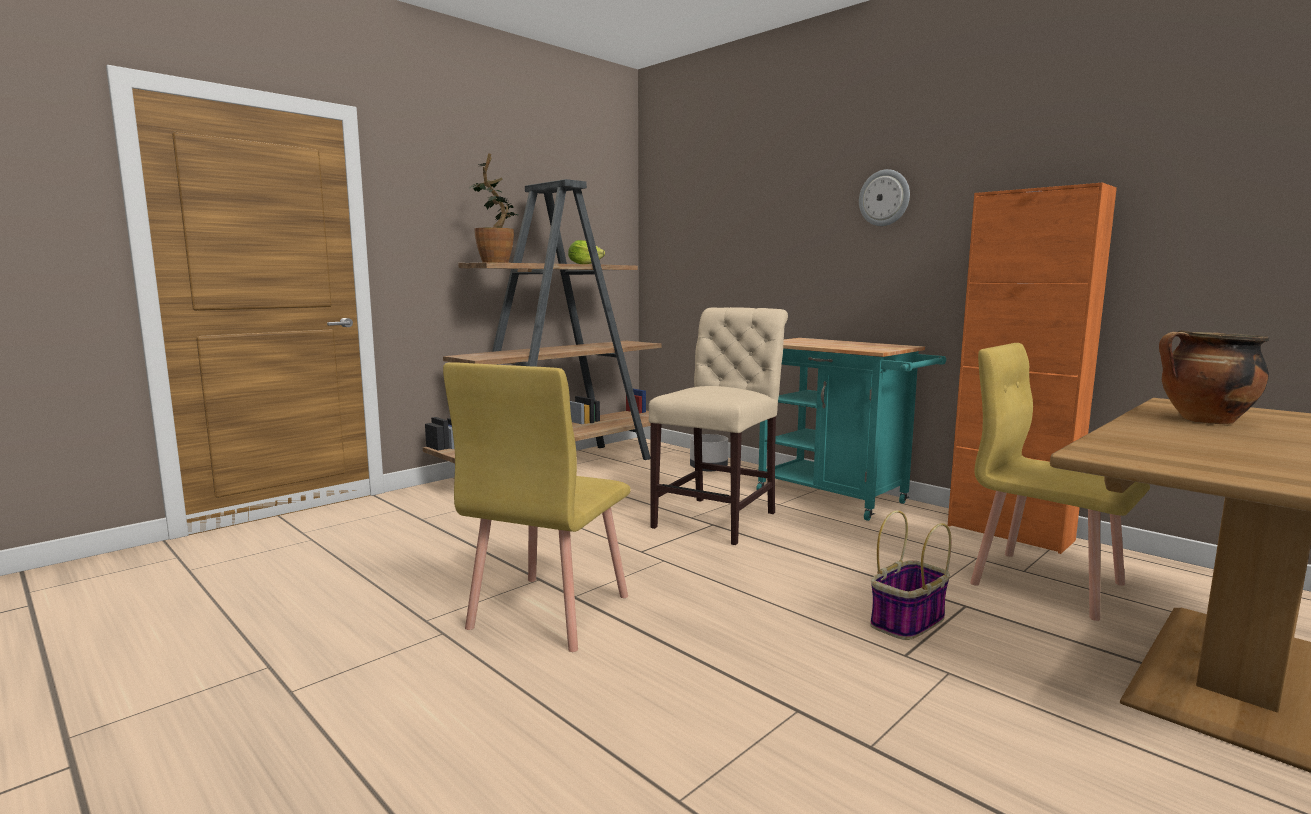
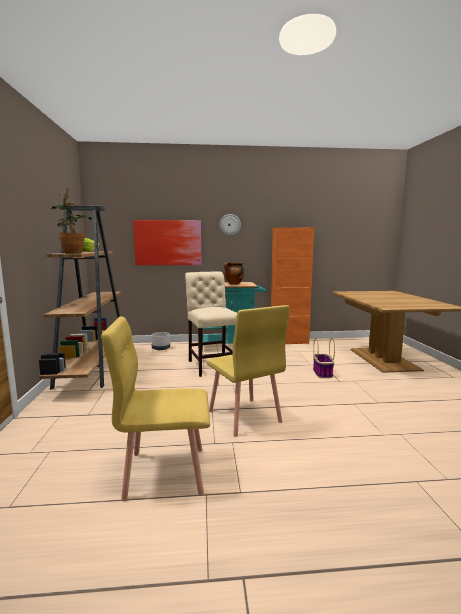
camera: 50 degrees left, 0 degrees up
(757, 248) = (168, 242): none -> picture
(1045, 583) = (322, 352): yellow chair -> yellow chair (164, 471)
(1204, 421) = (365, 296): cooking pot -> cooking pot (234, 284)

